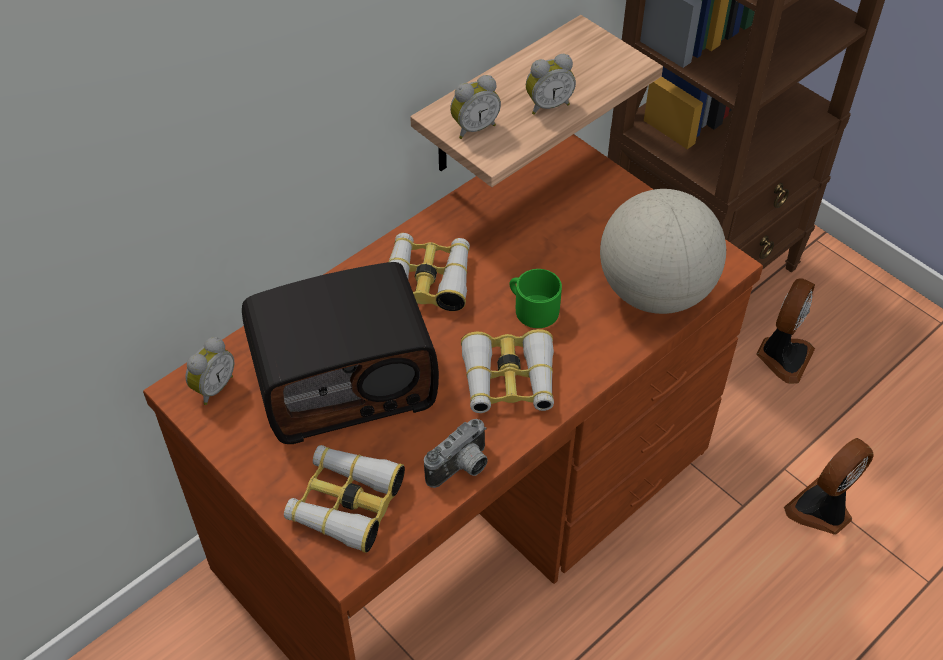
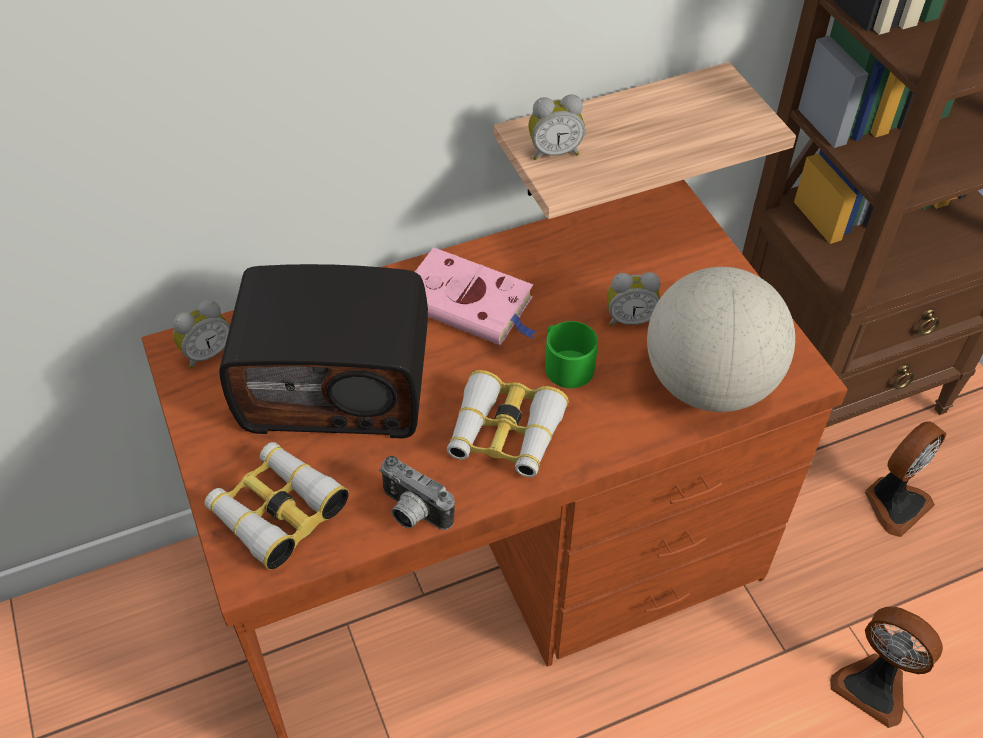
camera: 20 degrees right, 0 degrees up
(427, 279) = (469, 304): binoculars -> pink book
(462, 469) = (412, 512): camera -> camera turned 60 degrees clockwise
(547, 105) = (646, 147): alarm clock -> alarm clock (630, 319)
(822, 510) = (874, 685): fan -> fan turned 120 degrees counterclockwise

